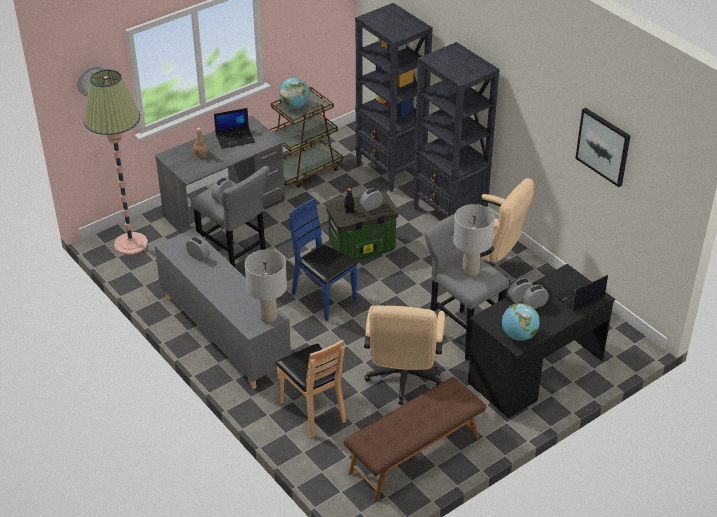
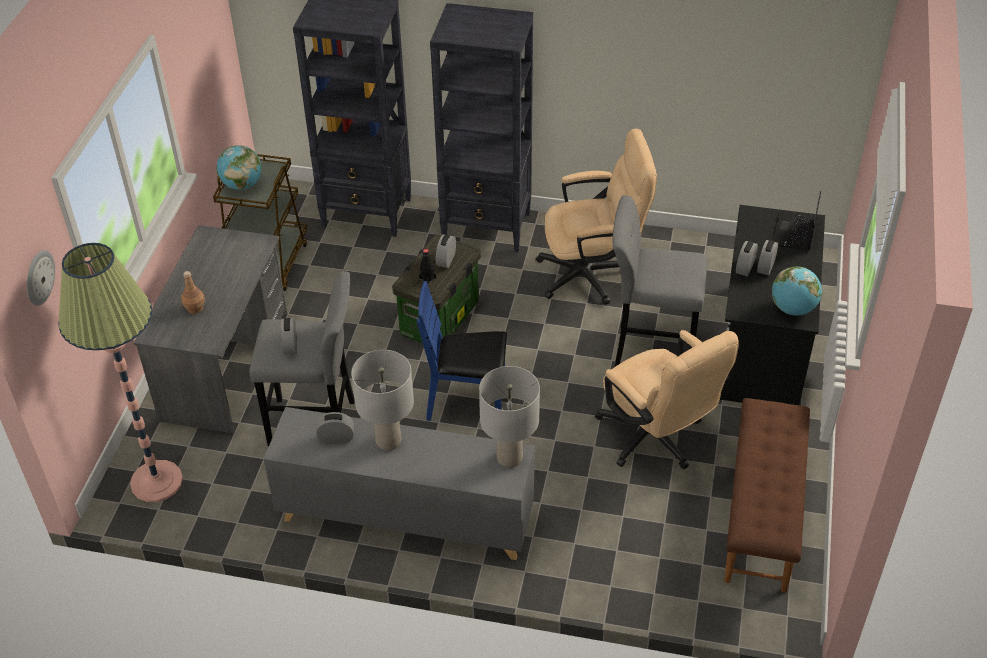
camera: 40 degrees left, 5 degrees up
(235, 138) = (213, 264): laptop -> none
(313, 410) = (607, 538): brown chair -> none
(470, 271) = (665, 268): grey table lamp -> grey table lamp (389, 441)
(603, 146) = (727, 47): picture -> none

